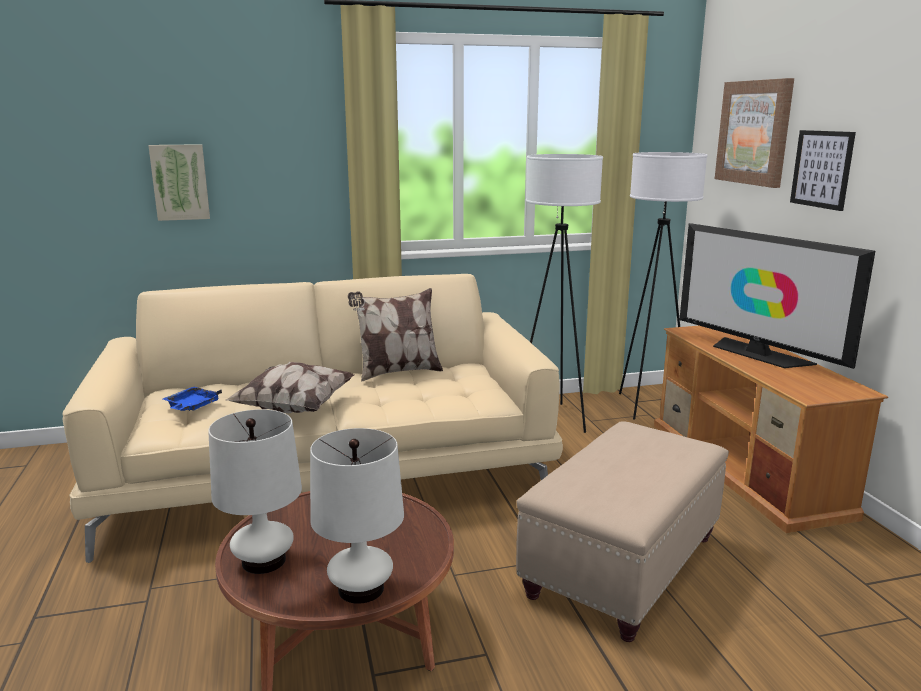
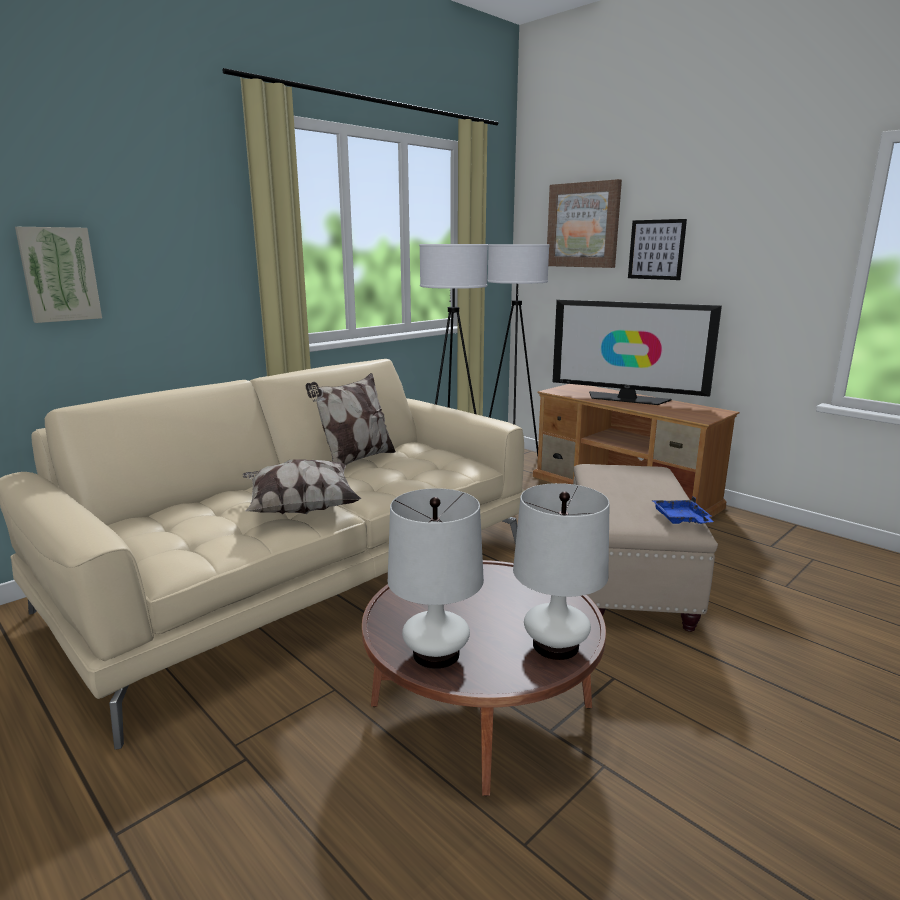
camera: 30 degrees left, 0 degrees up
(191, 406) = (184, 531): blue tray -> blue tray (681, 519)

